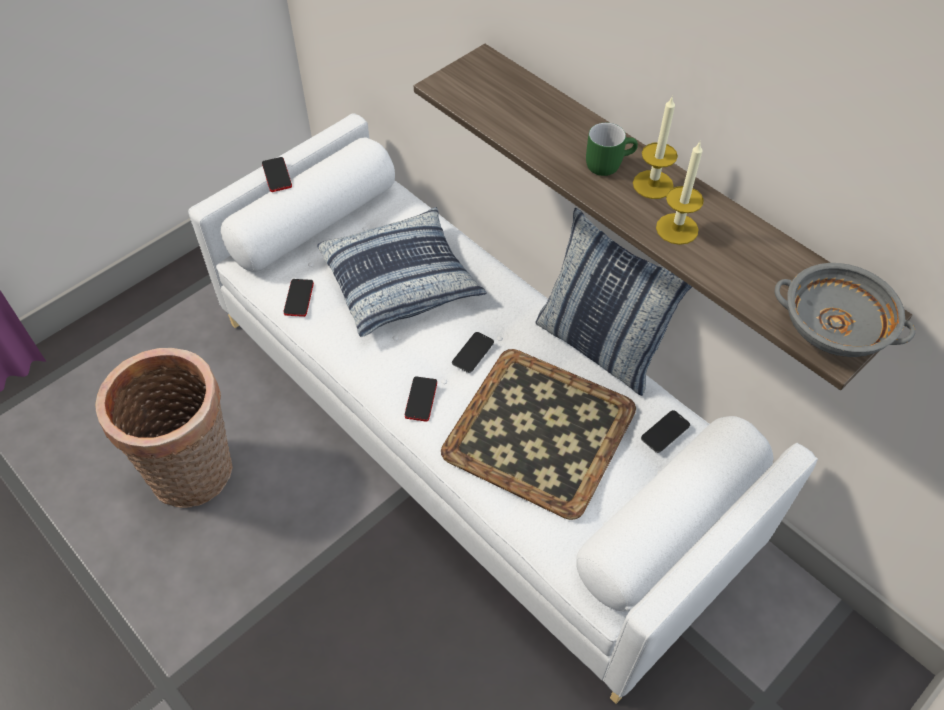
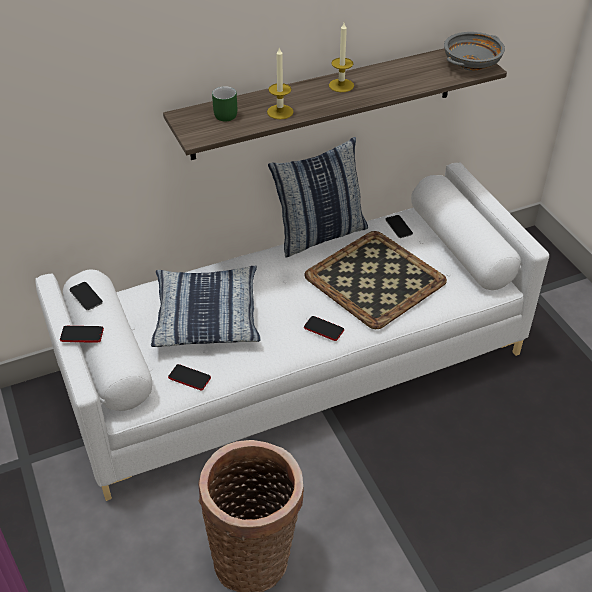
camera: 70 degrees left, 10 degrees down
(473, 353) = (295, 294): phone -> phone (86, 296)
(607, 163) = (313, 95): green mug -> green mug (224, 113)
(677, 229) = (380, 87): candle -> candle (280, 112)

